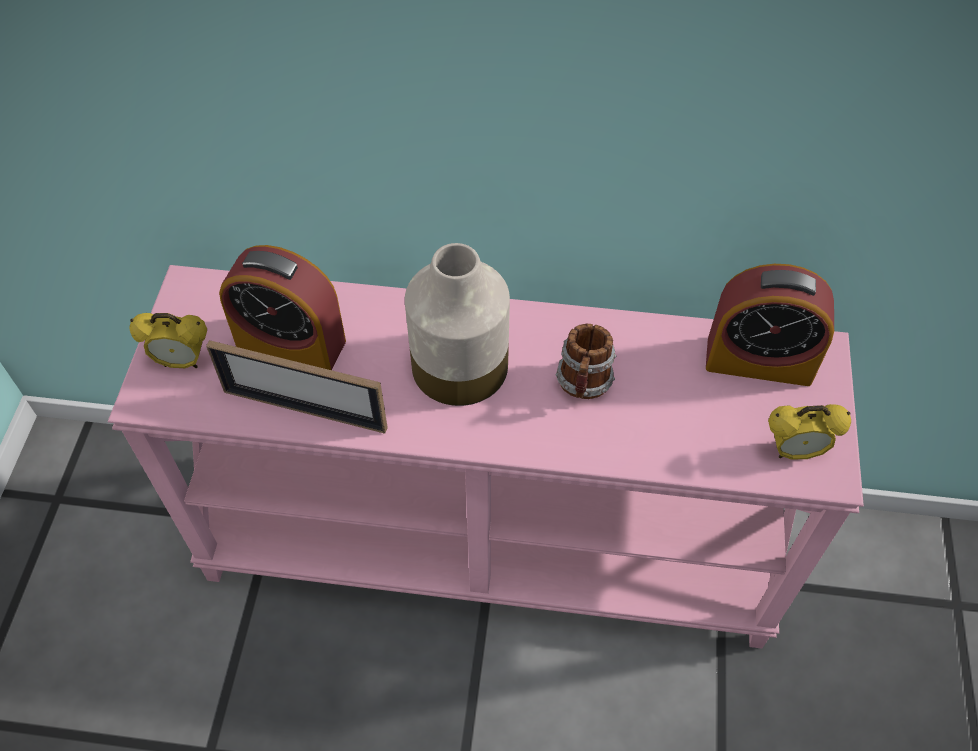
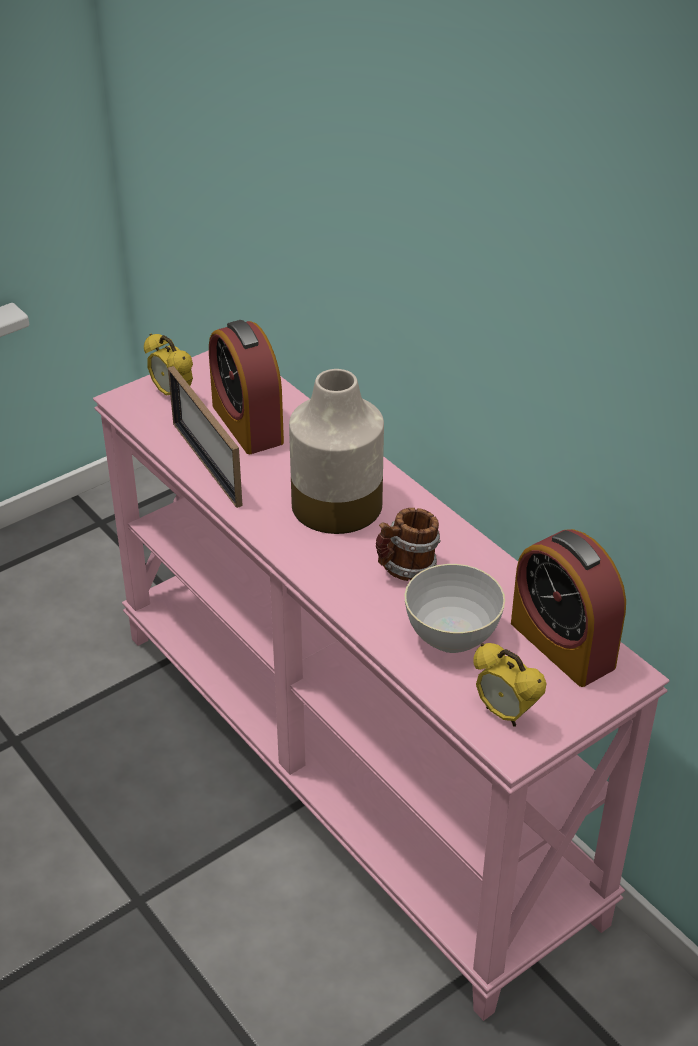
camera: 45 degrees right, 15 degrees down
(685, 417) = (451, 637): none -> grey bowl

